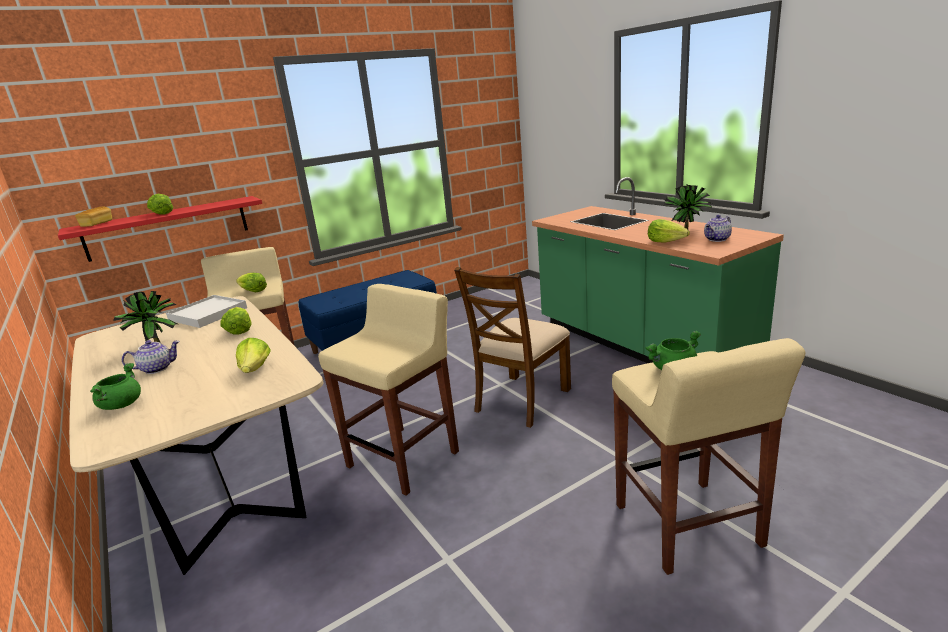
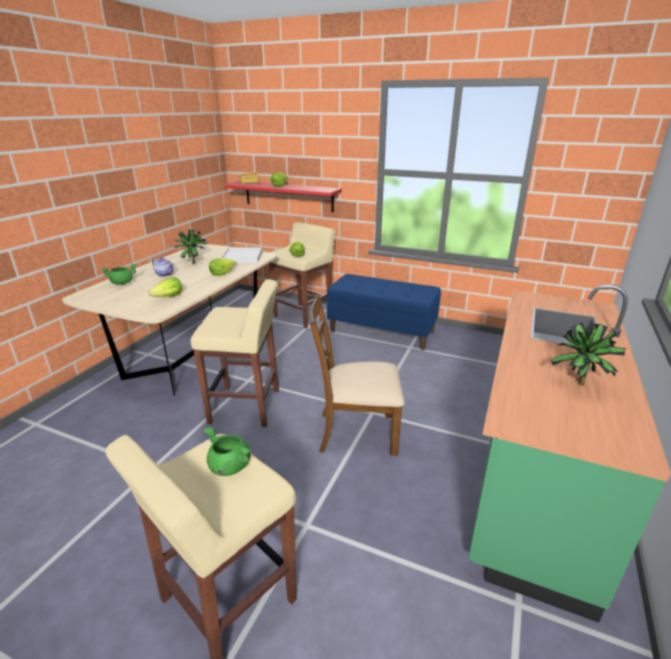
camera: 55 degrees right, 5 degrees up
(666, 242) = (517, 378): lettuce -> none
(717, 239) = (568, 414): teapot -> none

